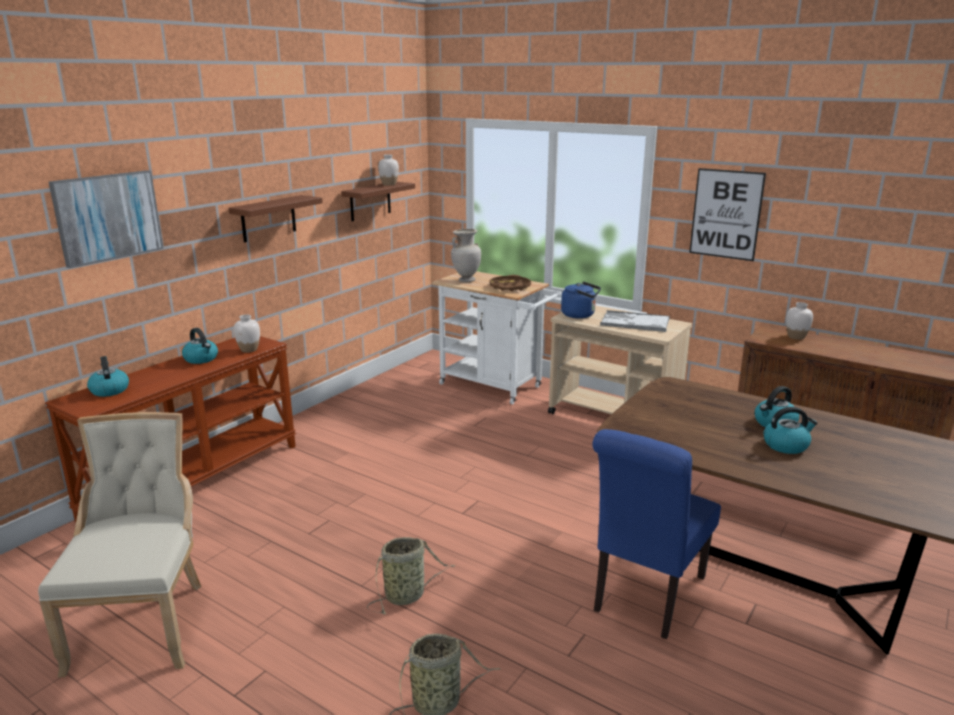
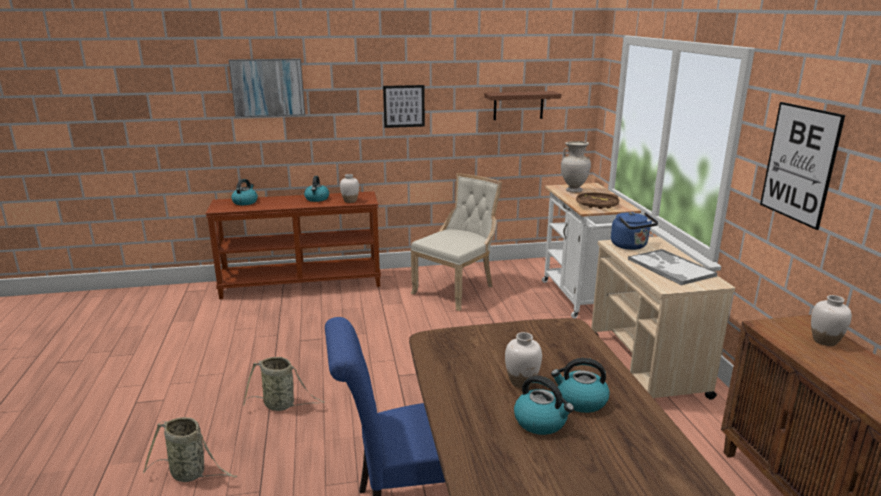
camera: 45 degrees right, 0 degrees up
(144, 623) = (167, 345): beige chair -> beige chair (457, 290)
(268, 218) = (404, 106): brown shelf -> picture
(389, 184) = (536, 92): white vase -> white vase (522, 381)

